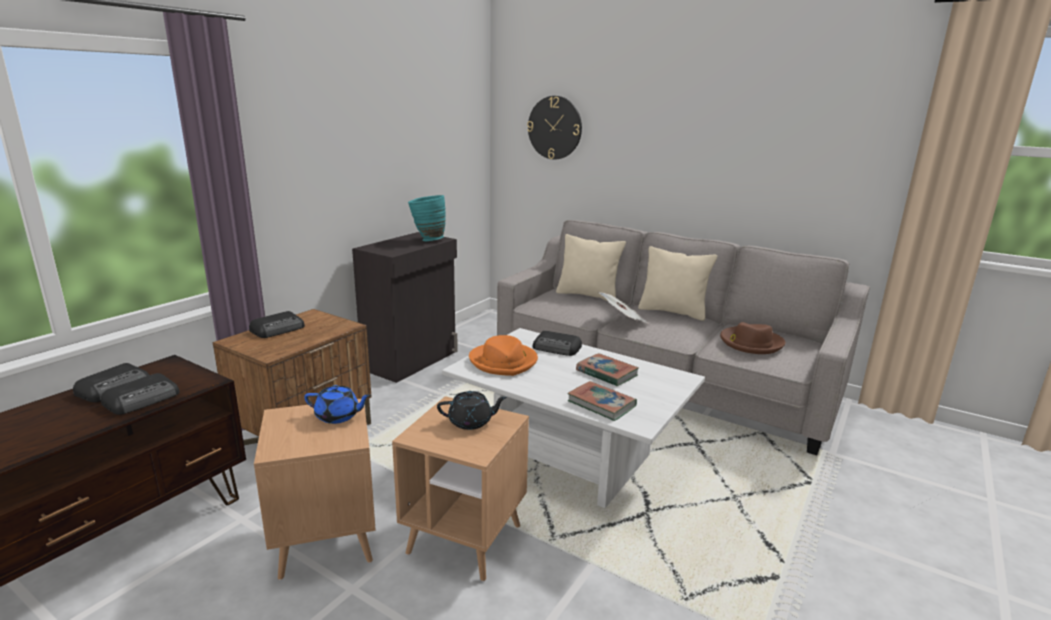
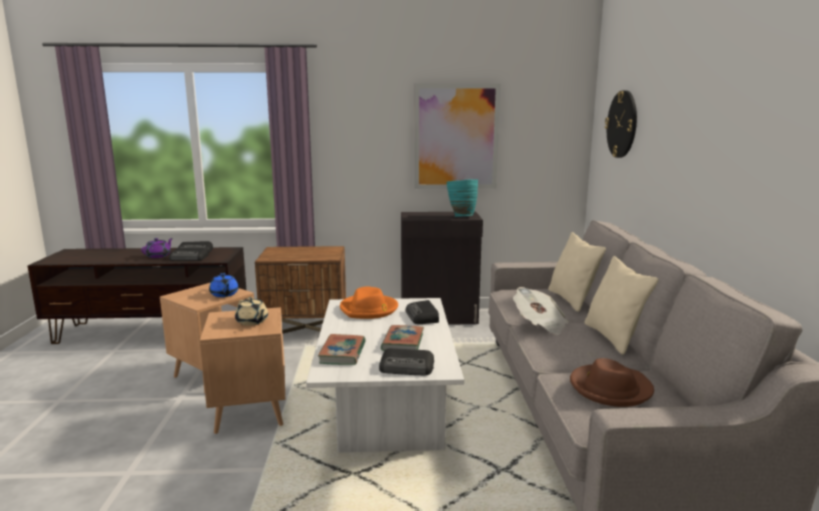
camera: 55 degrees right, 5 degrees down
(65, 419) = (158, 256): none -> purple teapot
(279, 329) = (302, 250): radio -> radio (407, 367)
(393, 147) = (456, 137): none -> picture
(471, 422) = (252, 322): black teapot -> beige teapot

